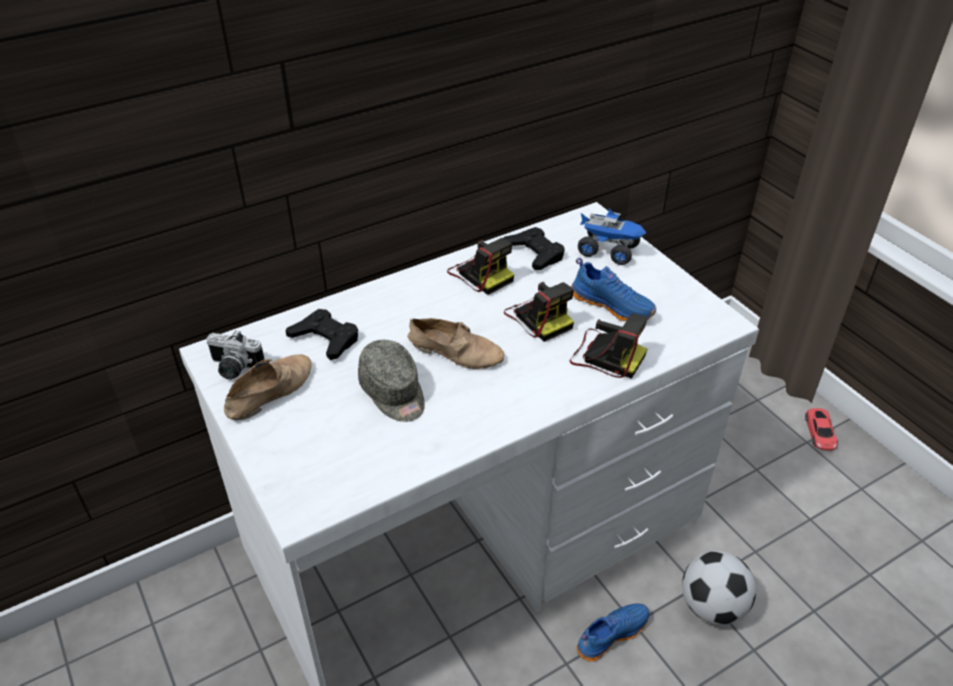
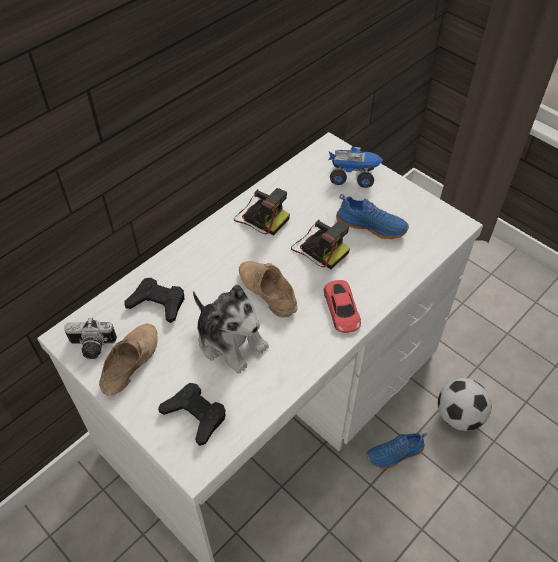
camera: 15 degrees left, 10 degrees up
(393, 393) = (230, 341): grey cap -> plush toy
(456, 351) = (266, 291): beige shoe -> beige shoe turned 135 degrees counterclockwise
(535, 253) = (297, 189): black game controller -> black game controller (195, 415)
(606, 356) = (380, 272): camera -> none
(610, 634) = (395, 454): blue shoe -> blue shoe turned 150 degrees counterclockwise
(820, 432) = (498, 264): red toy car -> red toy car (341, 309)

